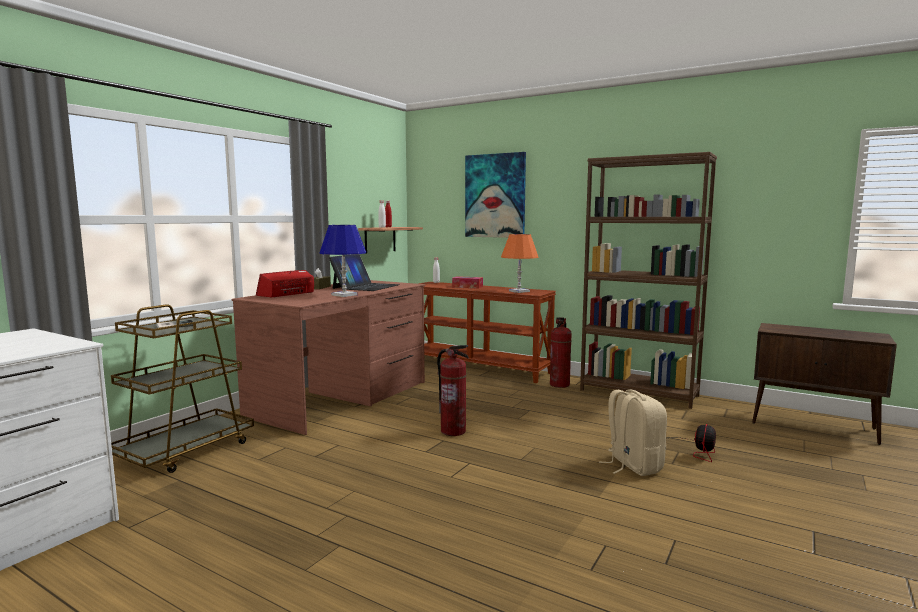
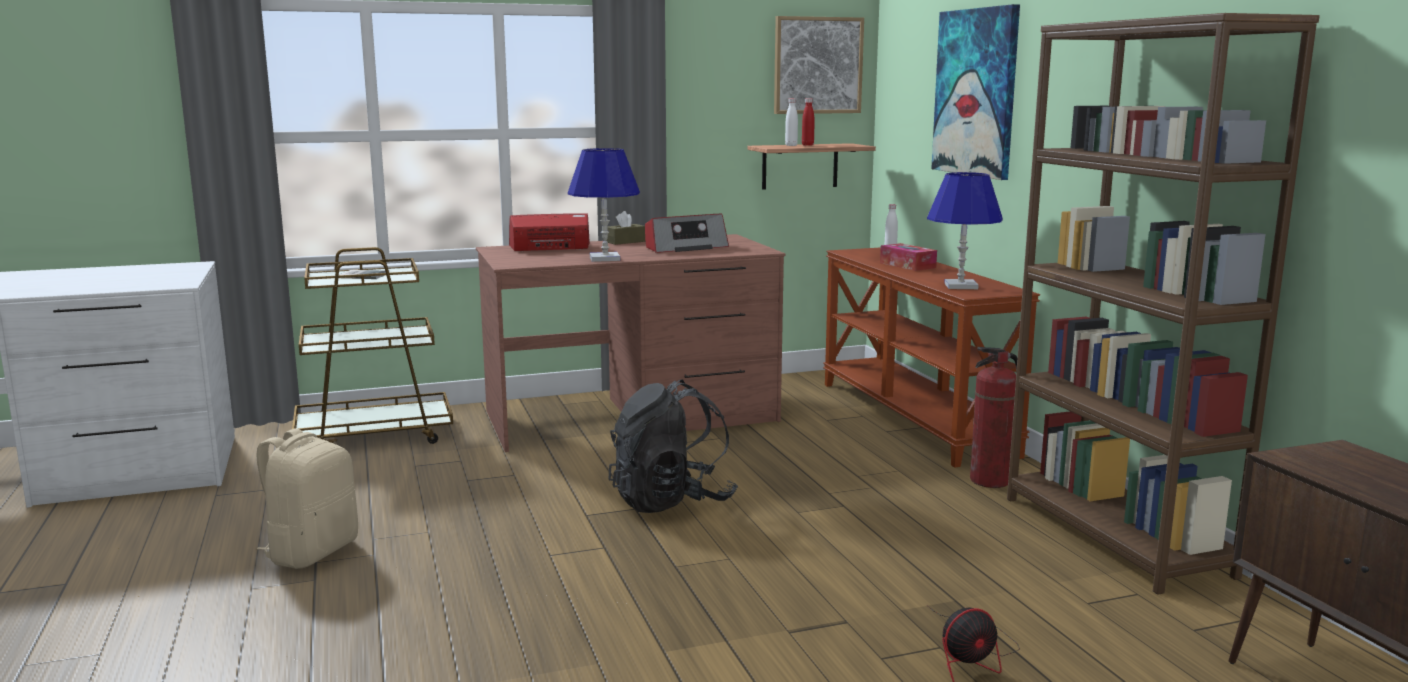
camera: 40 degrees right, 5 degrees up
(365, 286) = (685, 247): laptop -> radio
(385, 183) = (817, 65): none -> picture
(453, 431) = (671, 501): fire extinguisher -> black backpack
(519, 291) = (960, 286): orange table lamp -> blue table lamp
(632, 465) = (810, 635): beige backpack -> beige backpack (312, 552)

